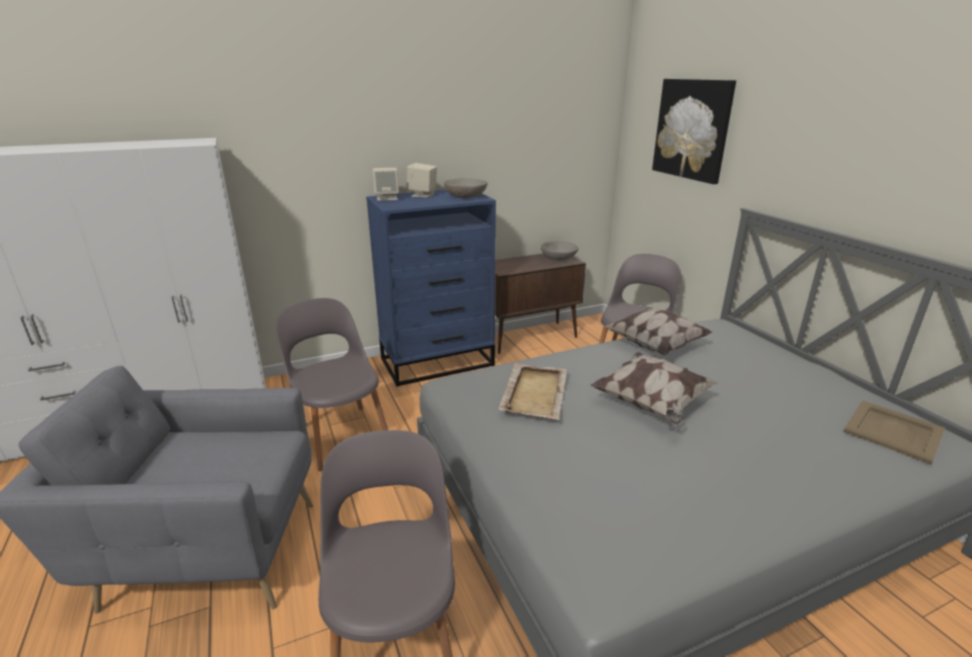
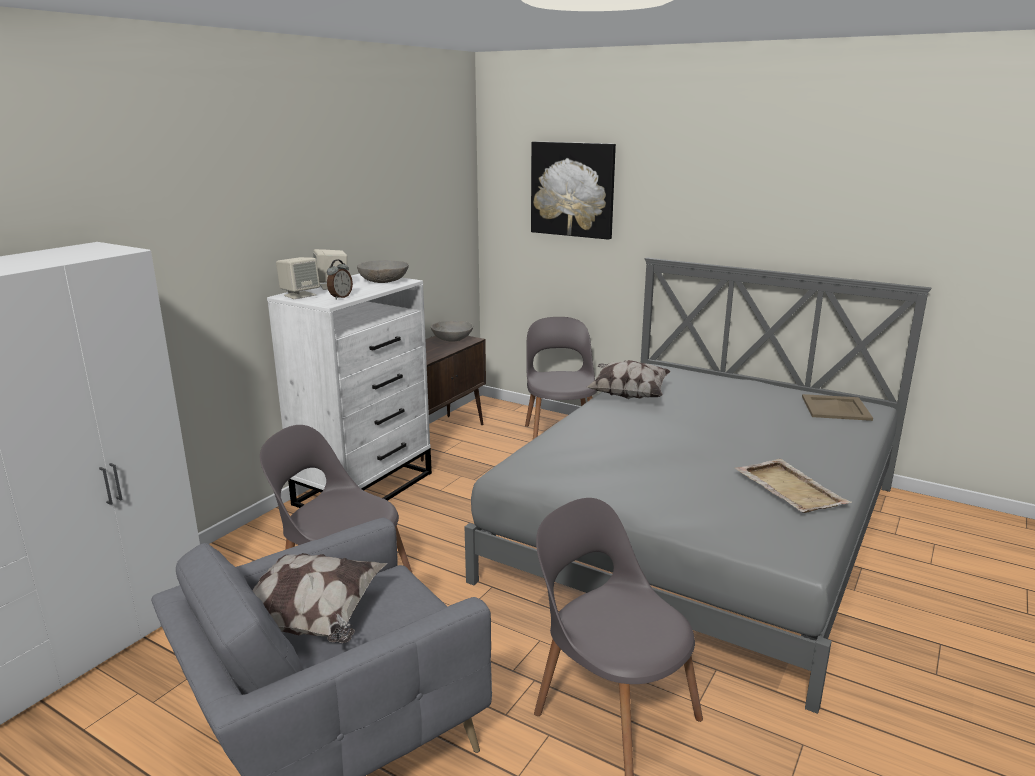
camera: 35 degrees left, 5 degrees down
(407, 204) = (340, 297): none -> alarm clock
(438, 362) = (365, 488): blue dresser -> white dresser
(535, 392) = (593, 455): beige tray -> beige tray (789, 488)
(651, 404) = (683, 437): pillow -> pillow (311, 620)

